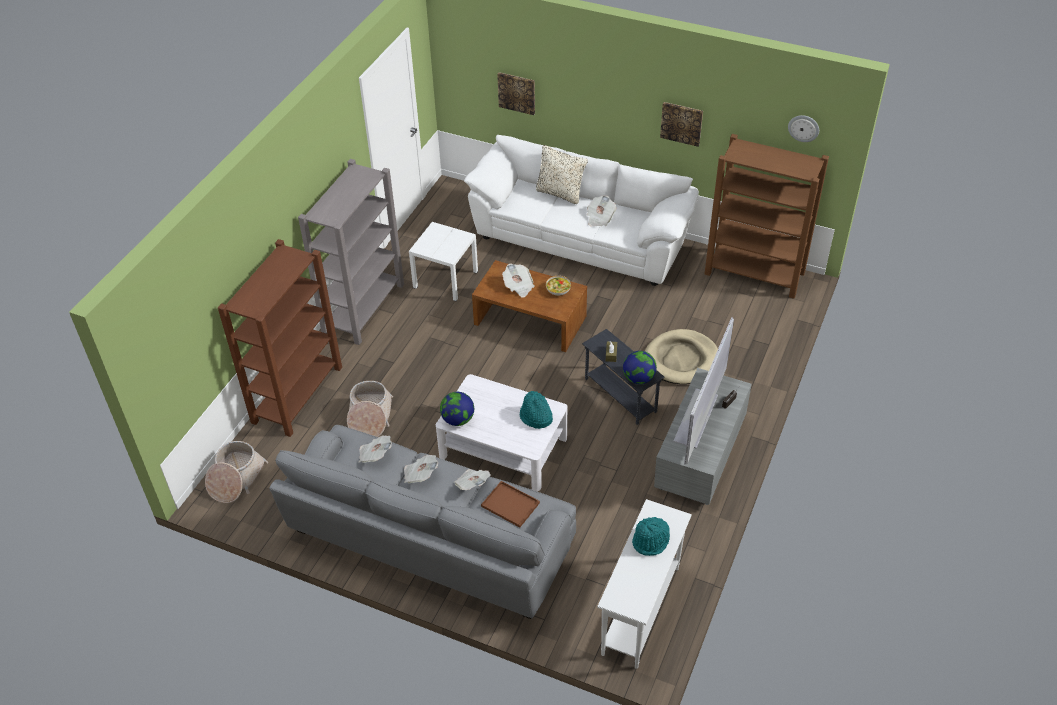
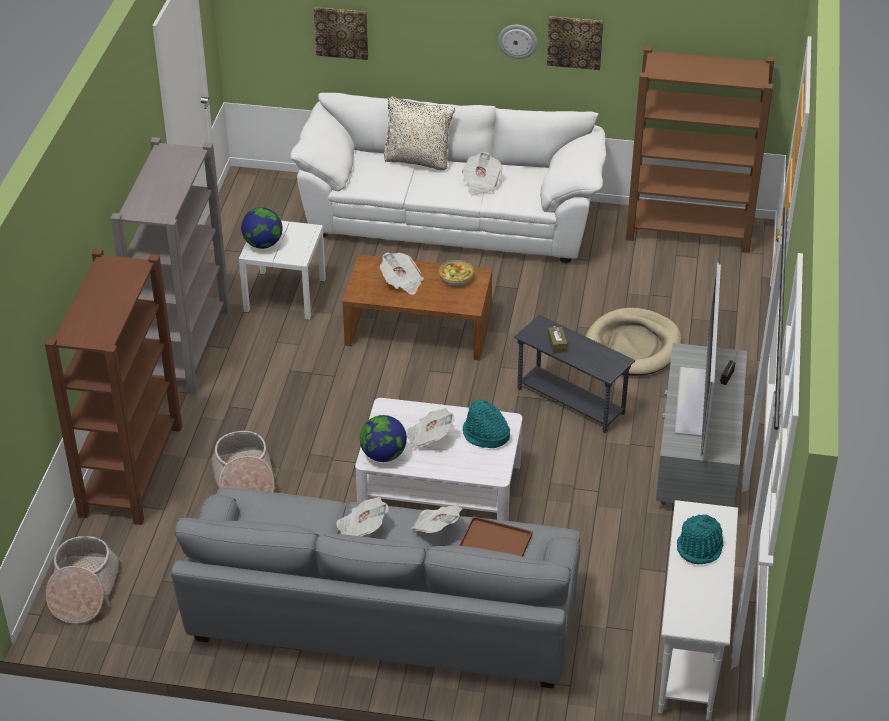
camera: 15 degrees left, 5 degrees down
(375, 455) = (291, 515): newspaper -> newspaper (428, 437)
(638, 378) = (603, 367): globe -> globe (263, 244)
(803, 128) = (738, 25): wall clock -> wall clock (517, 41)

